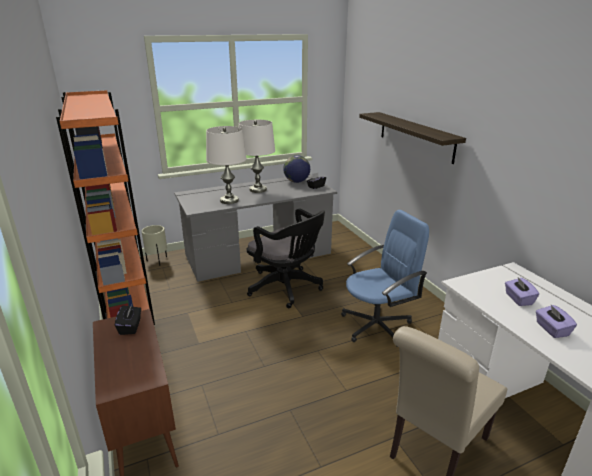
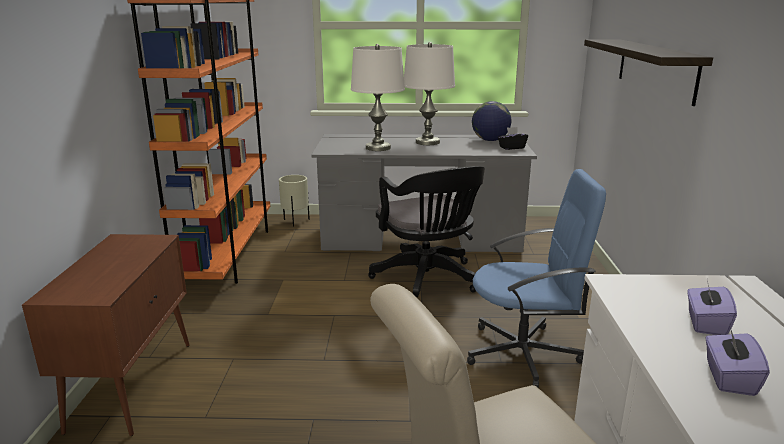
camera: 25 degrees right, 5 degrees down
(130, 327) = (139, 246): black tissue box -> none

